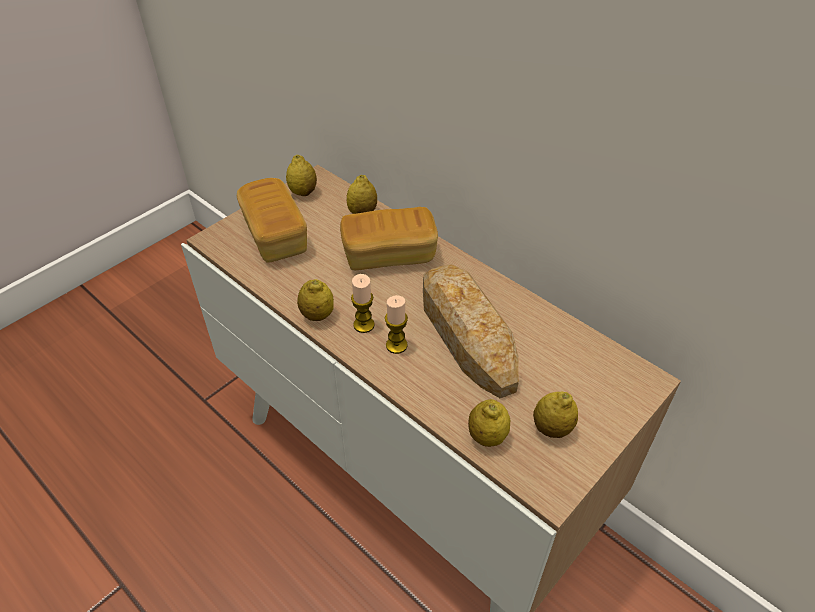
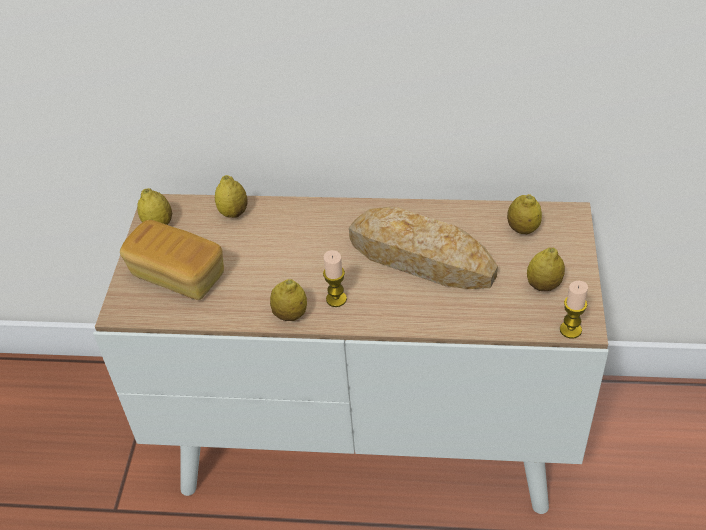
camera: 35 degrees left, 0 degrees up
(389, 255) = (295, 234): bread -> none
(396, 345) = (378, 298): candle -> candle (570, 330)
(487, 436) = (508, 318): lemon -> lemon (522, 229)

